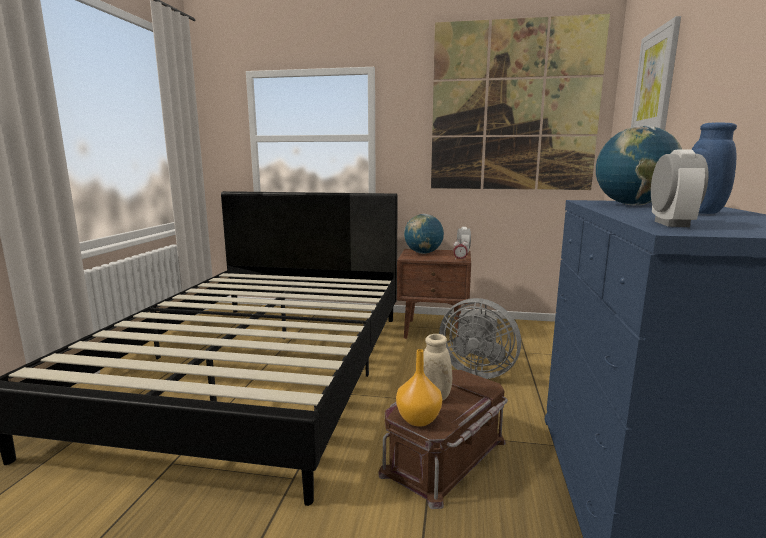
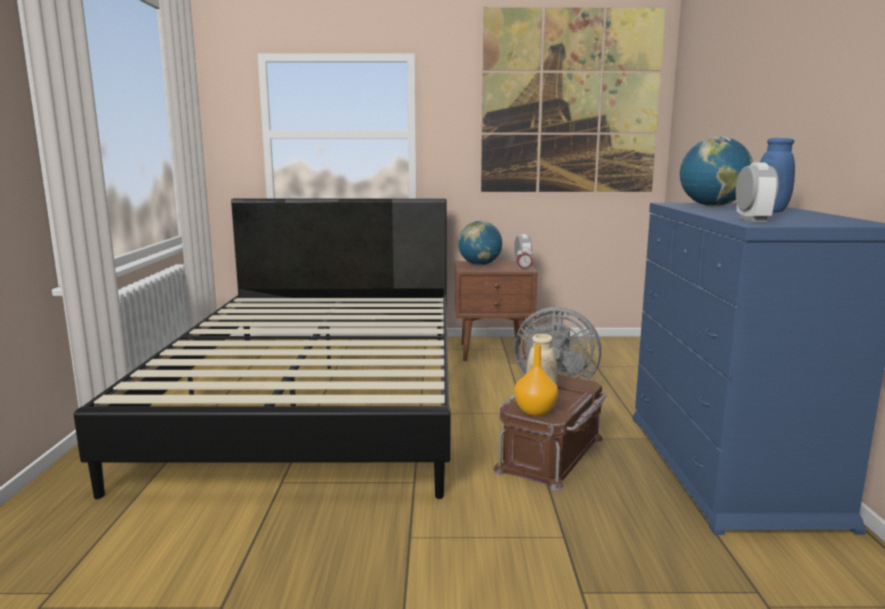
camera: 10 degrees left, 0 degrees up
(655, 82) = (716, 85): picture -> none

